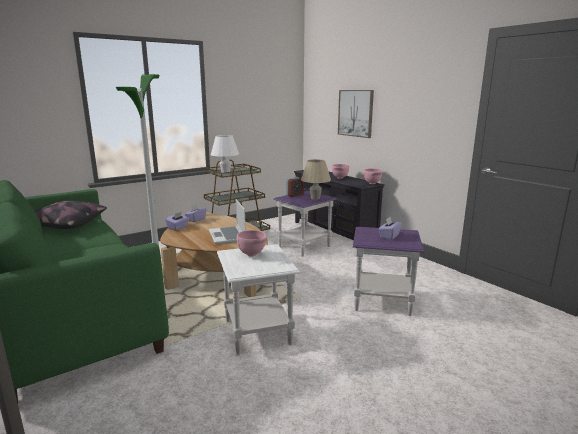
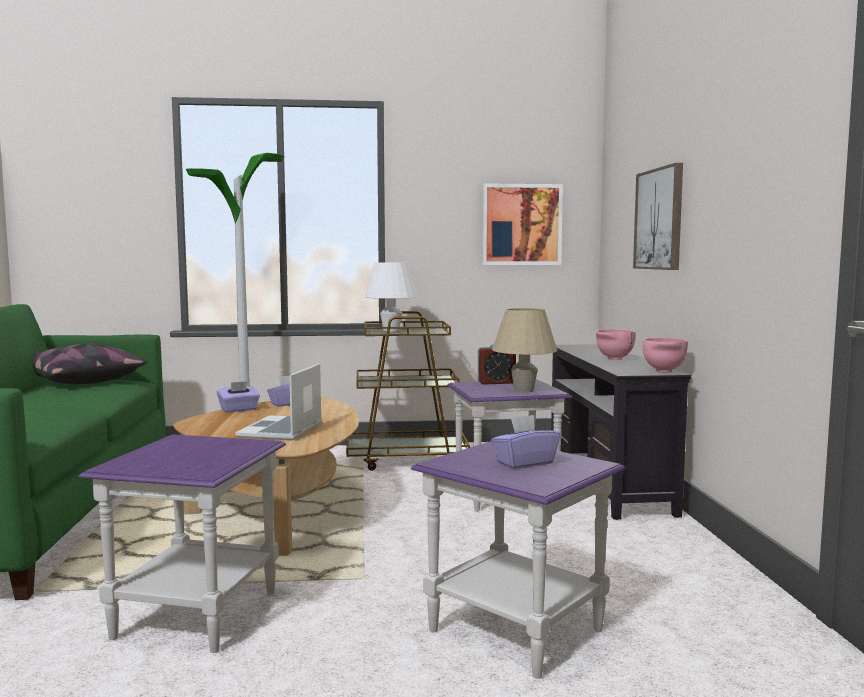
camera: 30 degrees right, 10 degrees down
(252, 255) = (201, 448): pink bowl -> none
(257, 332) = (197, 613): white side table -> purple side table
(271, 110) = (521, 224): none -> picture

